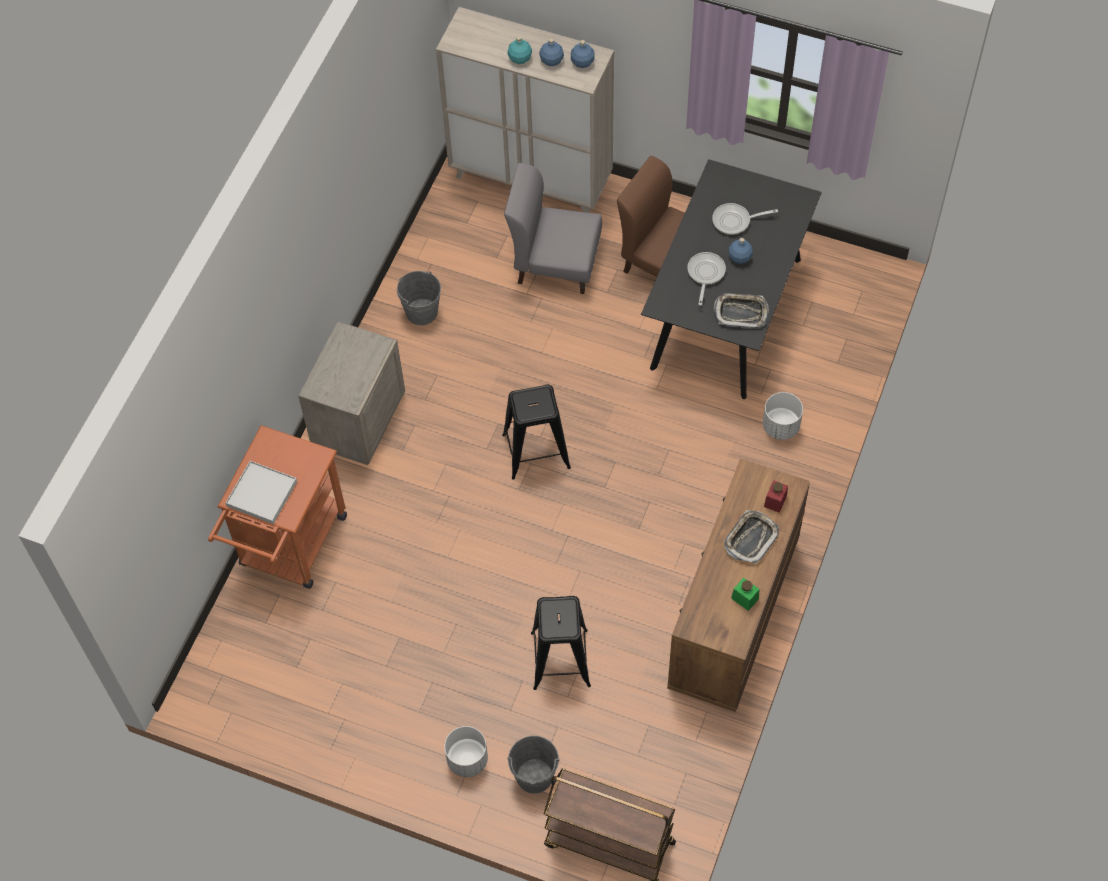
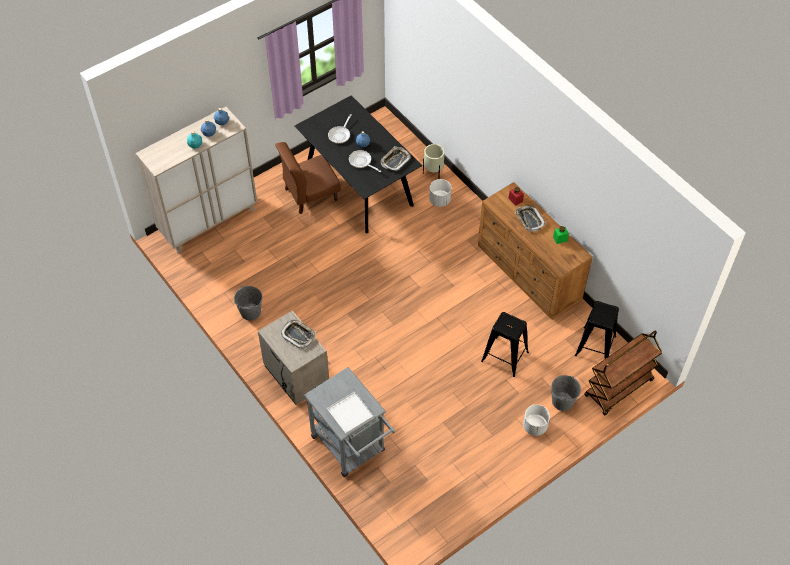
camera: 60 degrees left, 5 degrees down
(289, 548) = (352, 448): orange cart -> grey cart
(361, 370) = (298, 335): none -> tray
(536, 451) = (377, 305): black stool -> black stool (595, 346)
(555, 263) = (270, 239): grey chair -> none
(825, 390) = (433, 173): none -> beige planter

